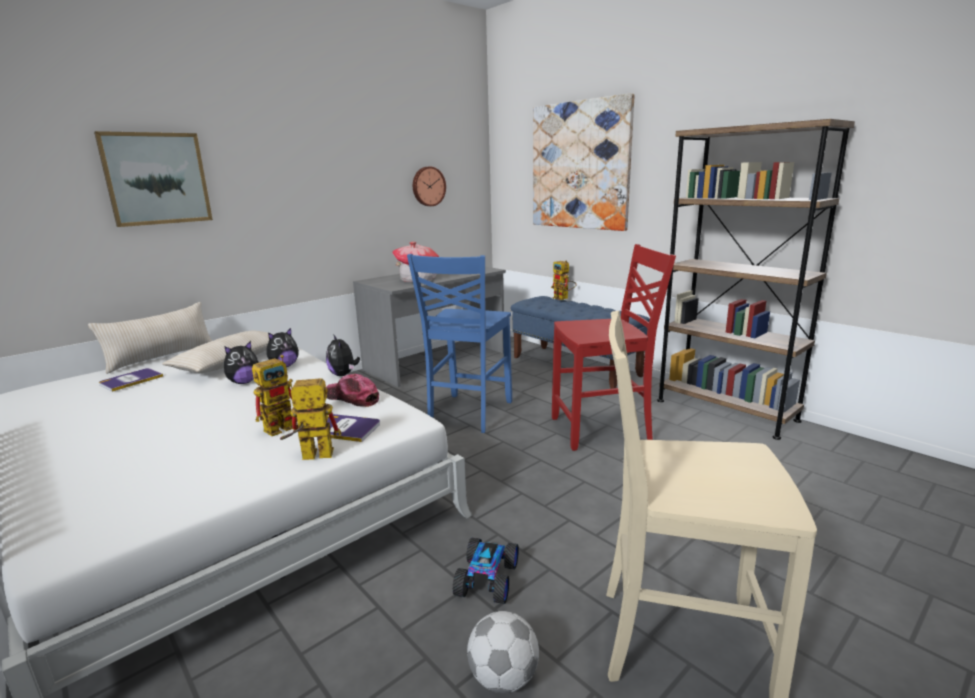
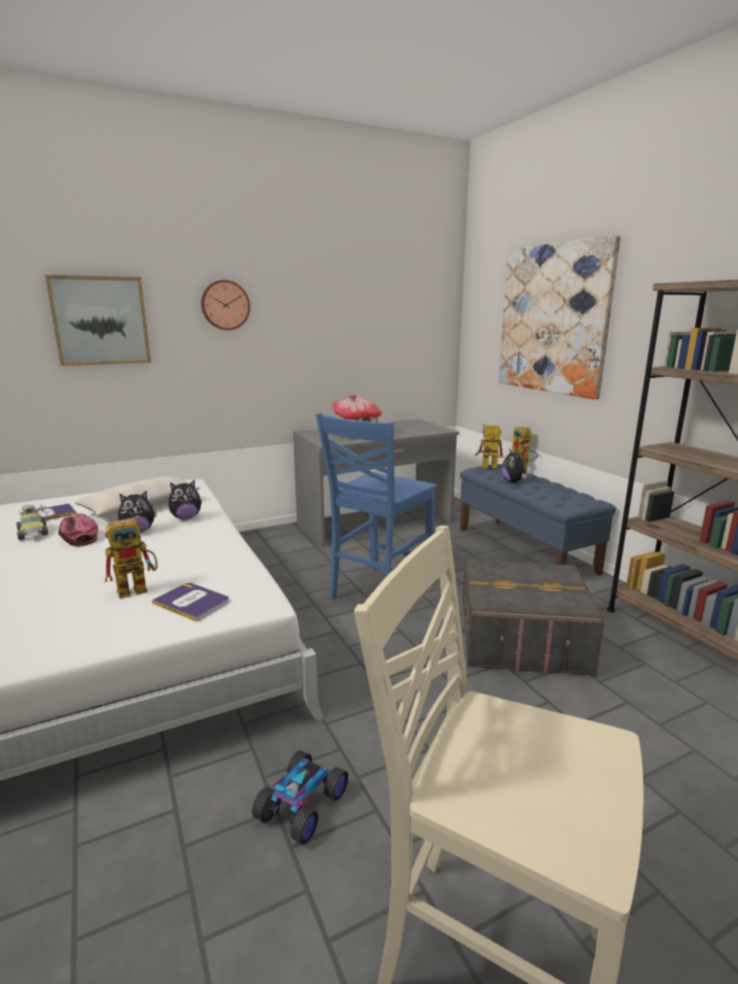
camera: 15 degrees right, 0 degrees up
(129, 397) = (34, 532): none -> toy car
(161, 357) = (90, 493): beige pillow -> none
(310, 456) = (136, 630): toy robot -> toy robot (485, 467)
(343, 374) = (234, 535): plush toy -> plush toy (513, 482)
(352, 398) = (223, 565): cap -> cap (77, 536)
(428, 186) = (385, 335): wall clock -> wall clock (225, 305)
(504, 677) = (258, 944): football -> none
(603, 430) = (522, 637): red chair -> grey storage box

